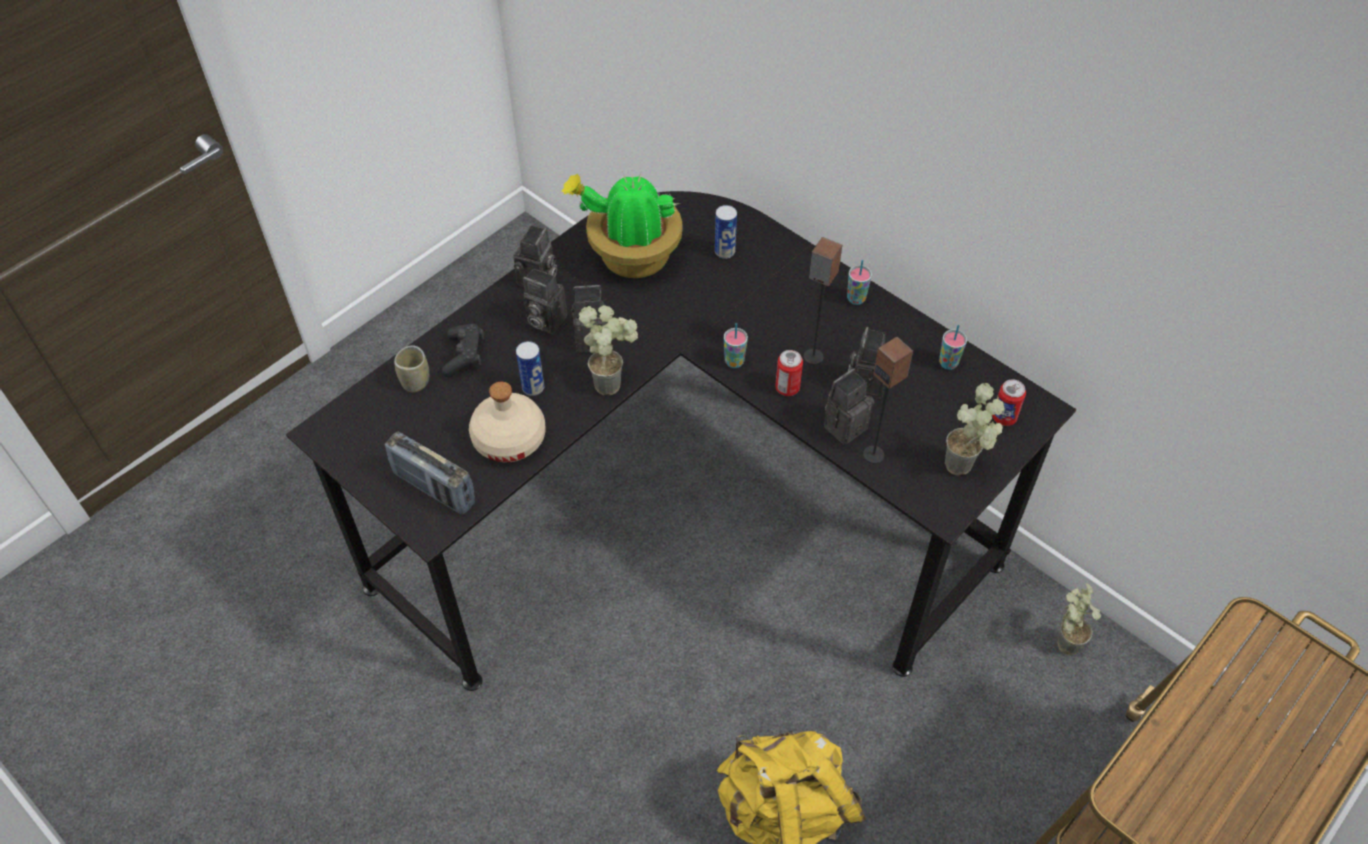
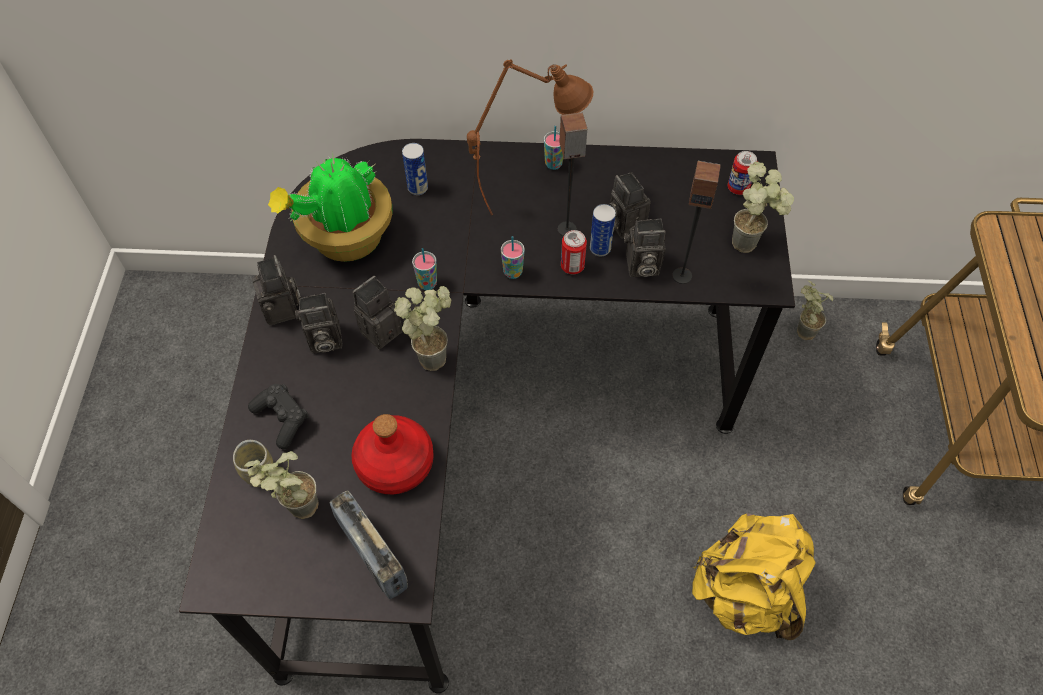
camera: 40 degrees left, 5 degrees up
(414, 422) = (295, 510): none -> potted plant
(434, 489) = (372, 555): radio -> radio turned 60 degrees clockwise
(509, 438) = (394, 462): beige bottle -> red bottle
(533, 388) = (371, 405): can -> can (600, 248)
(806, 312) = (528, 197): none -> brown table lamp
(845, 425) = (640, 266): camera -> camera turned 105 degrees counterclockwise
(948, 363) = (664, 172): cup -> cup (427, 284)

